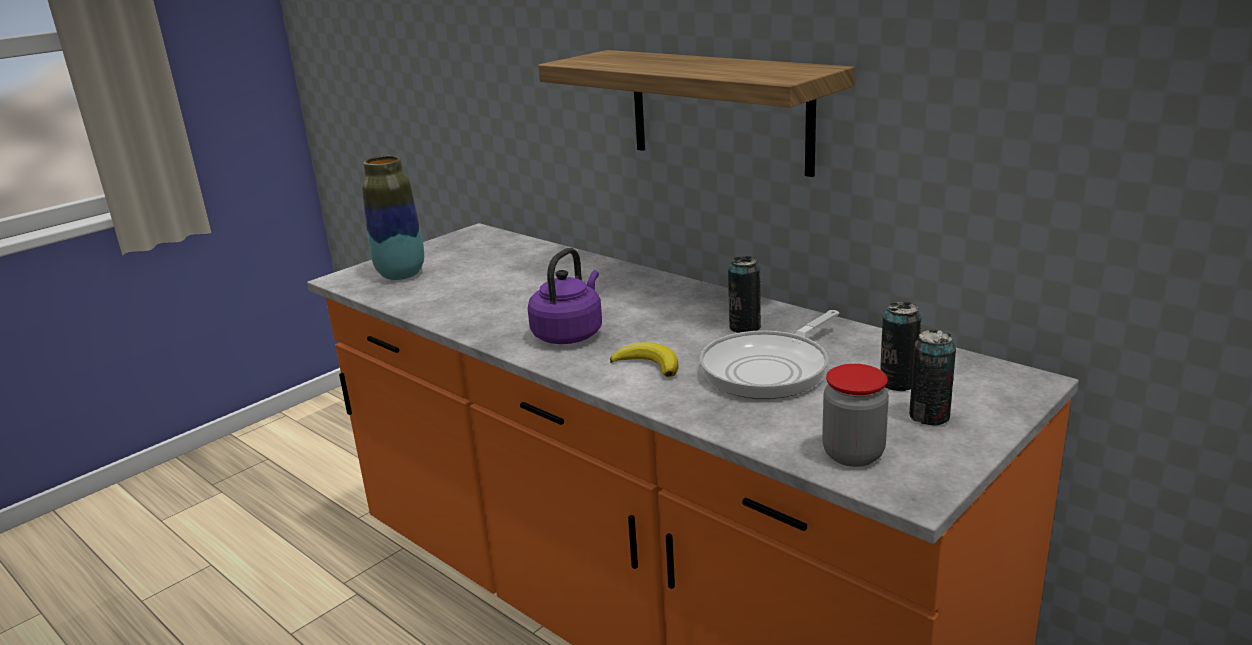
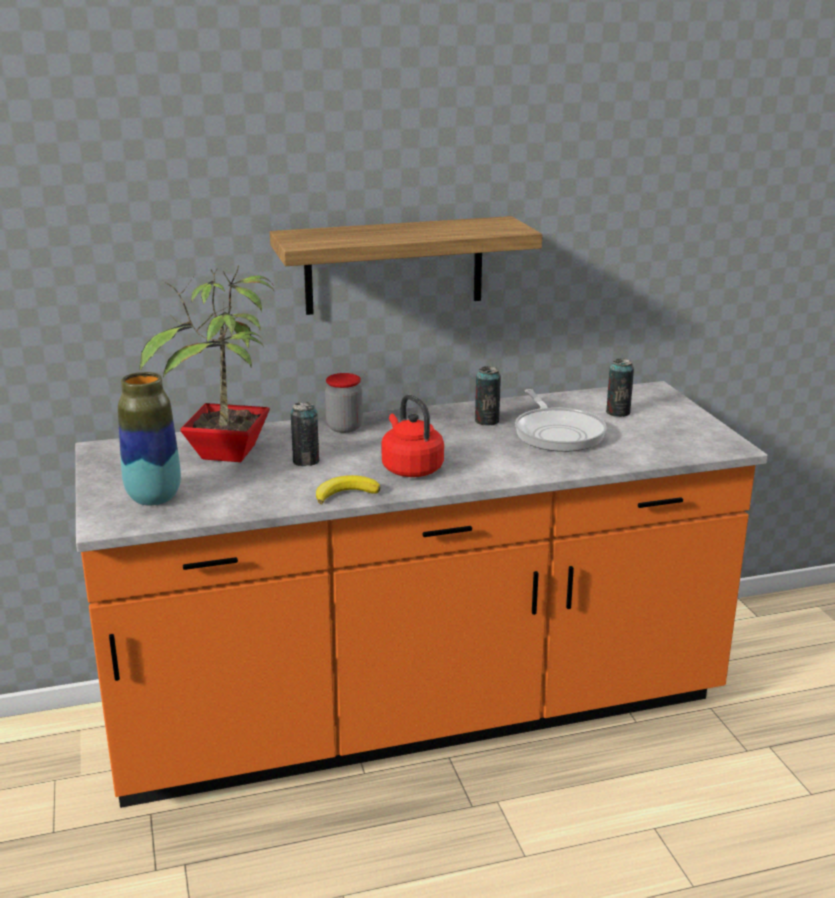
camera: 60 degrees left, 0 degrees up
(511, 266) = (227, 455): none -> potted plant
(569, 334) = (410, 468): purple kettle -> red kettle
(648, 364) = (501, 459): banana -> banana (345, 494)
(853, 454) = (682, 446): jar -> jar (344, 427)
(929, 416) = (664, 419): can -> can (306, 461)

